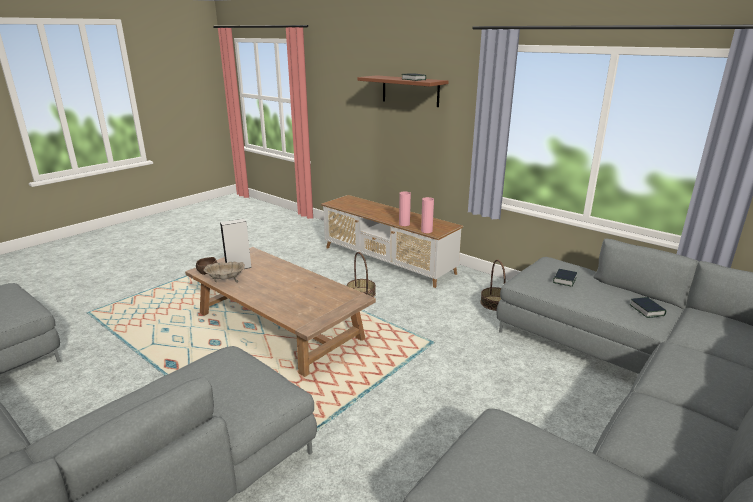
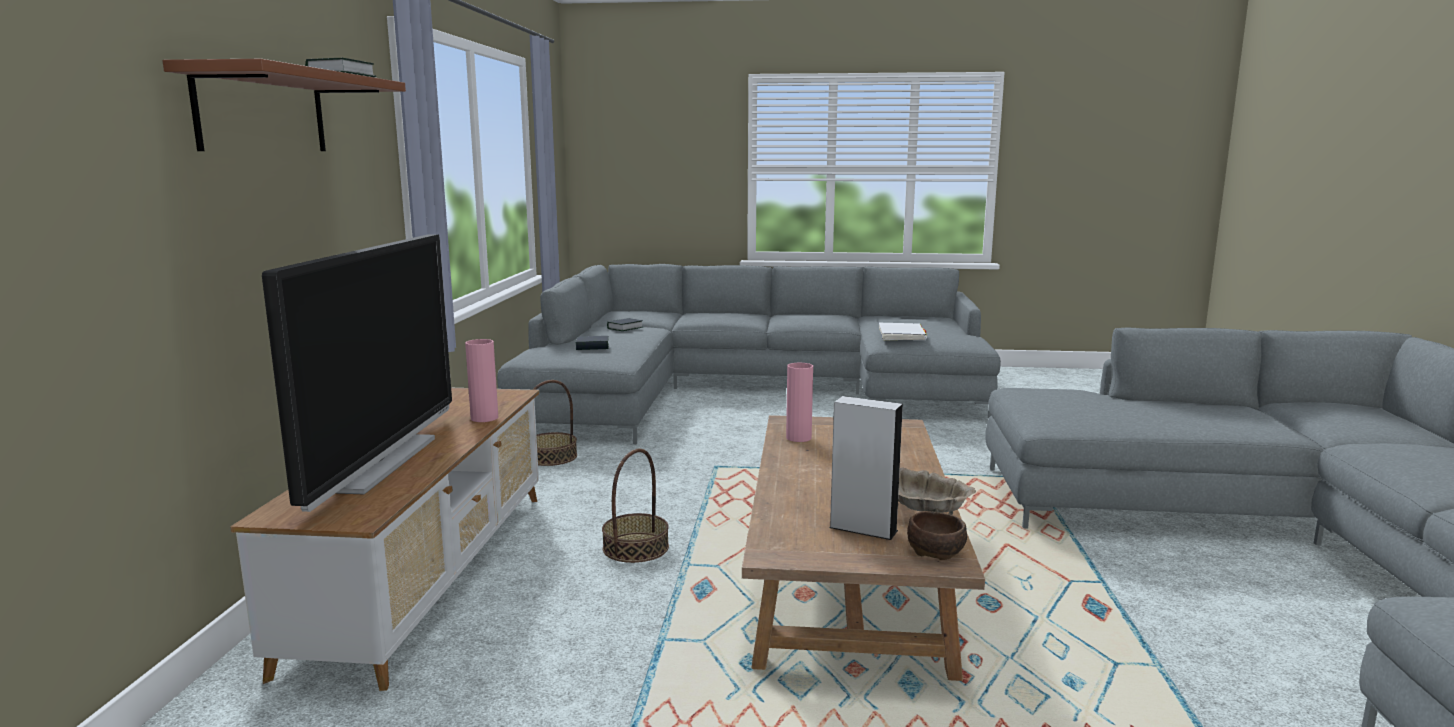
camera: 125 degrees left, 10 degrees down
(373, 208) = (378, 463): none -> television
(426, 231) = (509, 399): pink vase -> pink vase (798, 438)
(515, 442) = (901, 335): none -> white book

